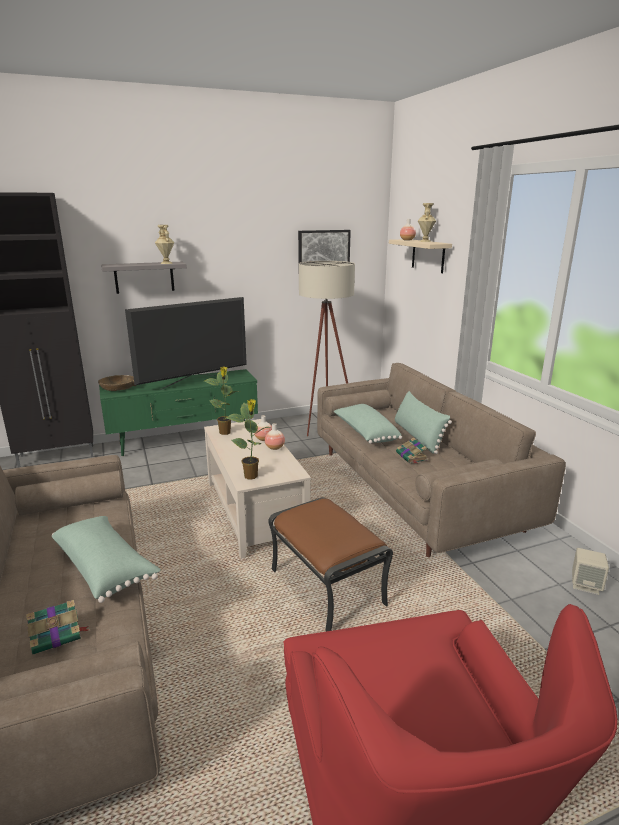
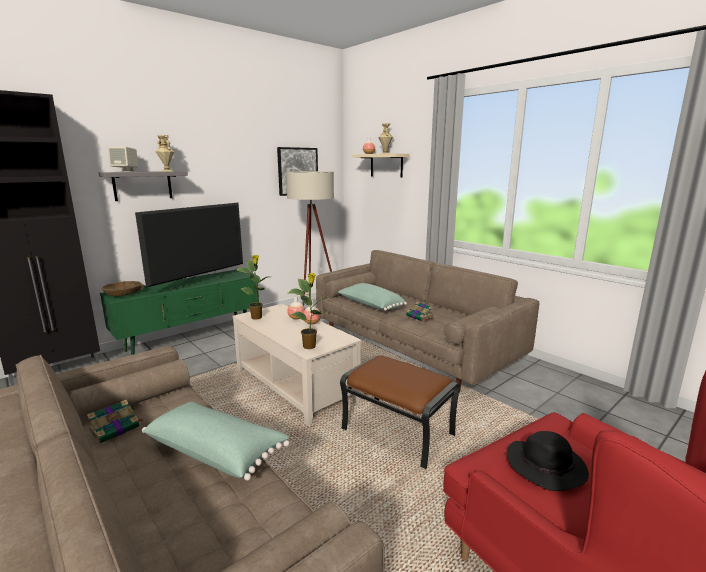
camera: 20 degrees left, 5 degrees down
(57, 634) = (211, 527): book -> book (116, 428)
(385, 668) = (547, 467): none -> black hat
(417, 437) = (412, 303): green pillow -> none
(585, 585) = (573, 389): beige speaker -> beige speaker (125, 171)

